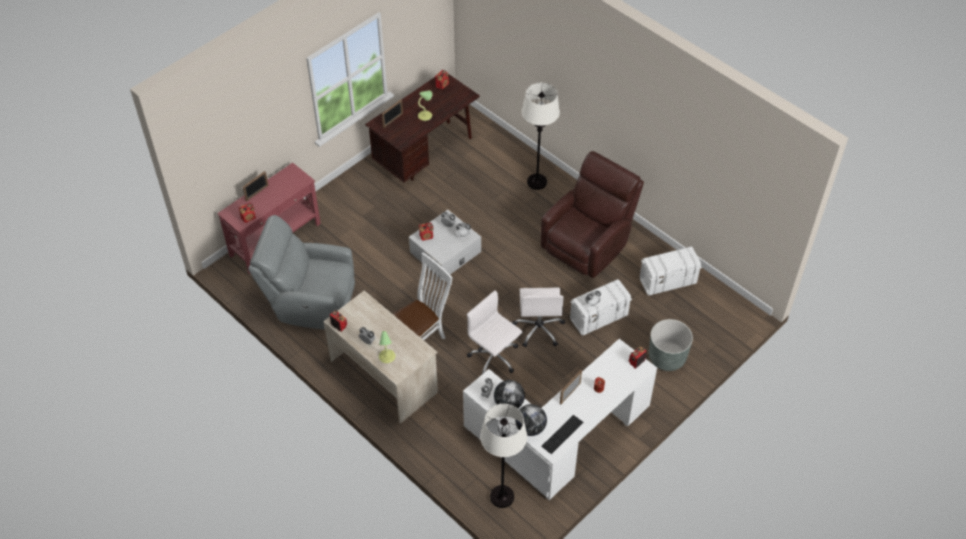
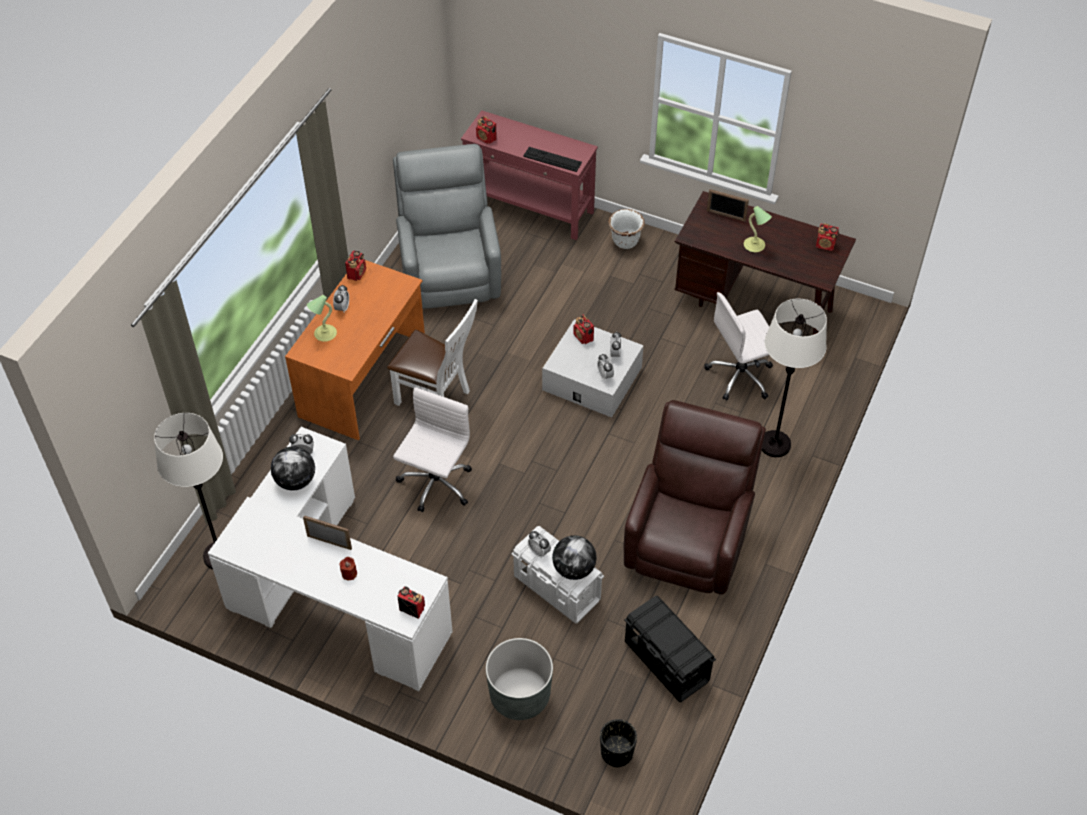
camera: 70 degrees right, 0 degrees up
(257, 193) = (530, 132): picture frame -> none
(337, 199) = (625, 242): none -> white planter
(384, 375) = (364, 378): beige desk -> orange desk
(530, 428) = (258, 512): globe -> globe (574, 569)
(539, 328) = (506, 521): white office chair -> white office chair (741, 375)
(562, 434) = (258, 551): keyboard -> keyboard (552, 159)
(587, 244) = (688, 539): brown armchair -> brown armchair turned 90 degrees counterclockwise
(668, 281) = (666, 662): white storage box -> black storage box
(718, 322) = (617, 753): none -> black planter

